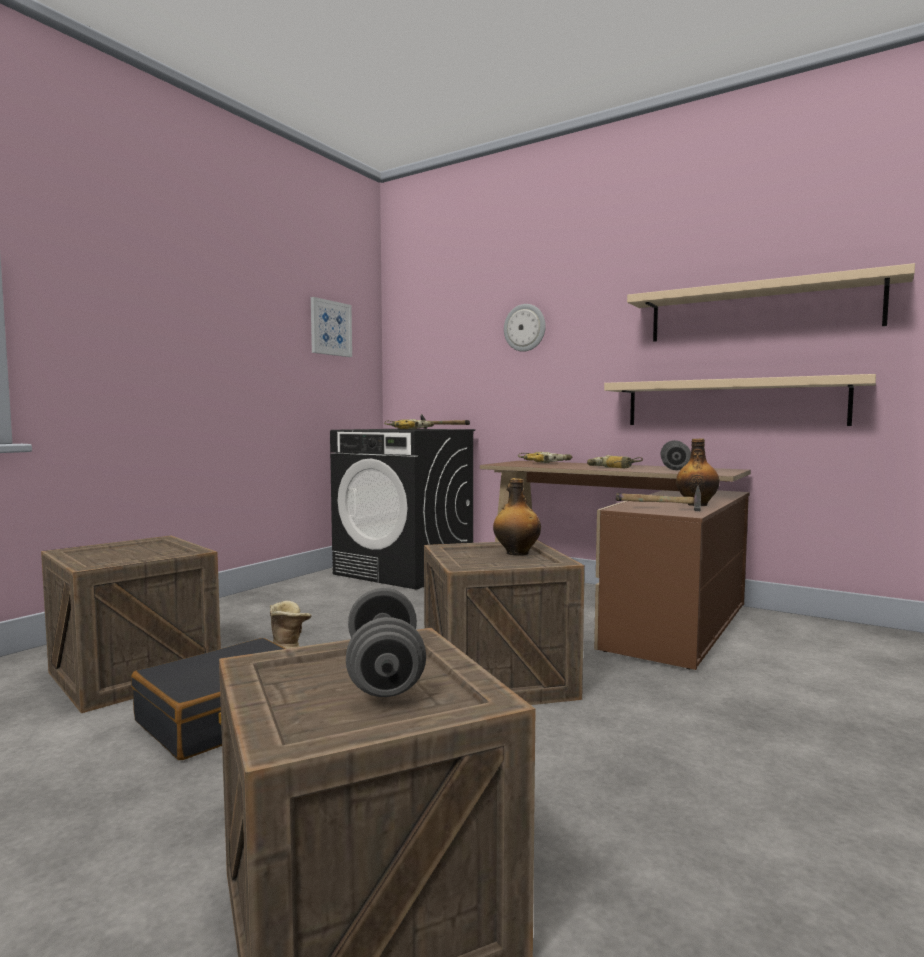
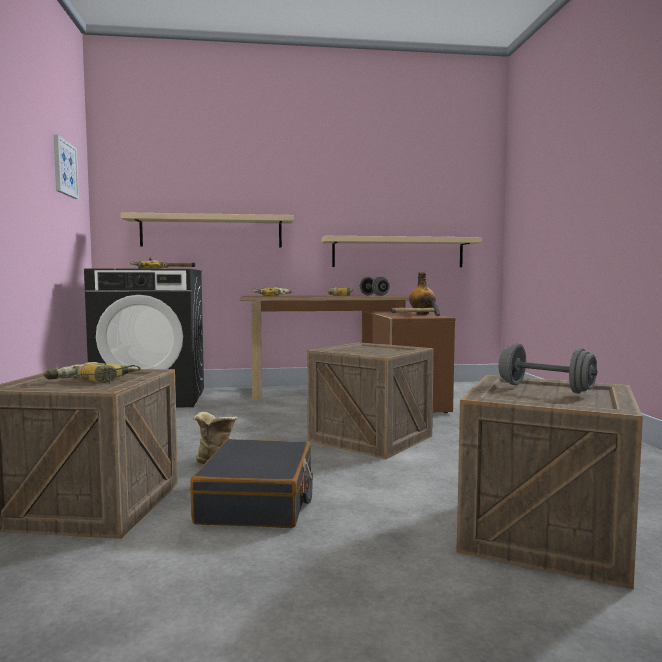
camera: 40 degrees left, 0 degrees up
(131, 554) = (92, 381): none -> power drill
(516, 553) = (373, 348): bottle -> none
(525, 328) = (245, 189): wall clock -> none
(760, 311) = (413, 195): beige shelf -> beige shelf (211, 232)

